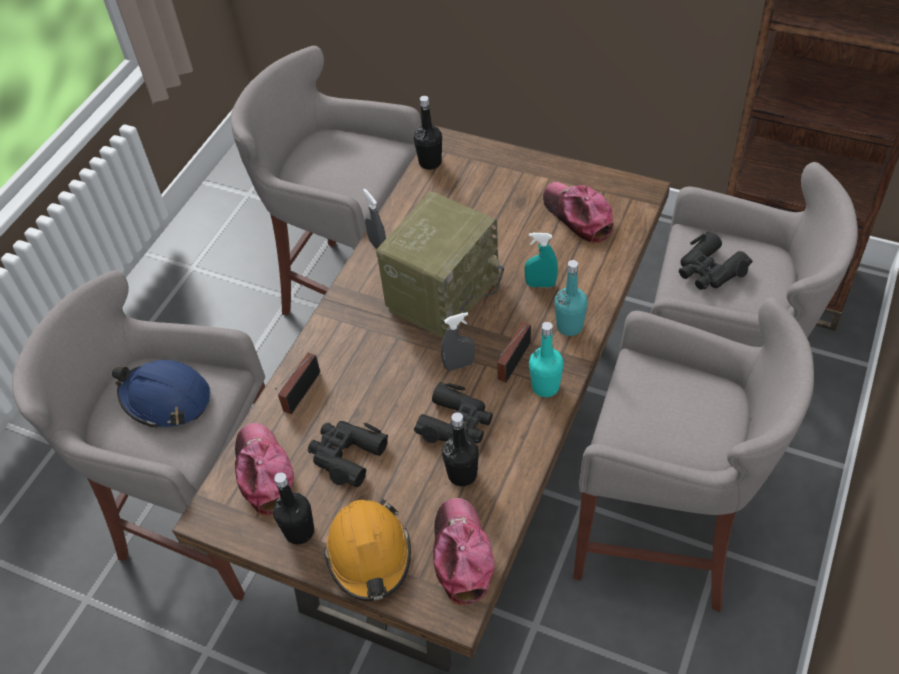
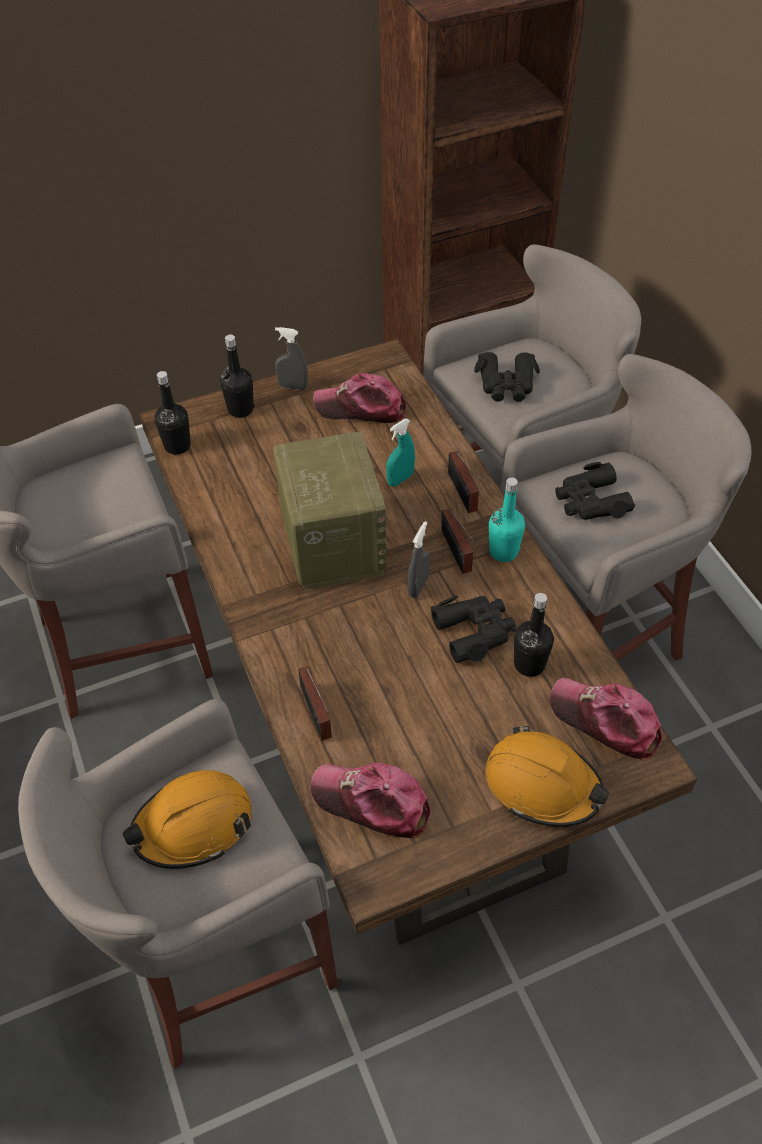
camera: 50 degrees left, 0 degrees up
(166, 399) = (193, 825): blue hard hat -> orange hard hat
(299, 531) = (465, 819): black bottle -> black bottle (240, 409)
(346, 455) = (422, 728): black binoculars -> black binoculars (591, 501)
(378, 246) = (222, 545): grey spray bottle -> grey spray bottle (293, 386)
(569, 326) = (462, 494): turquoise bottle -> radio

